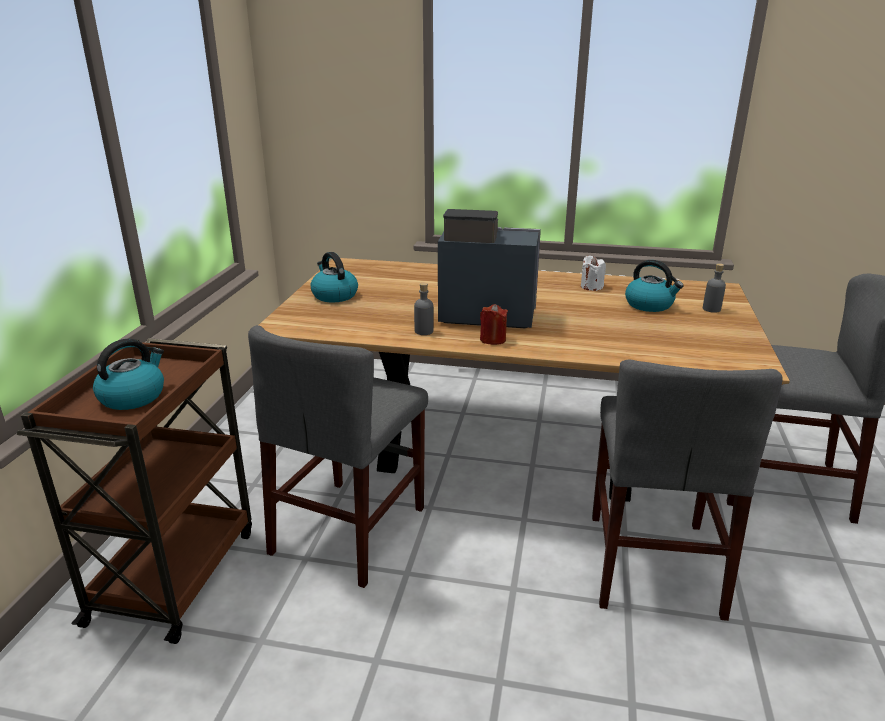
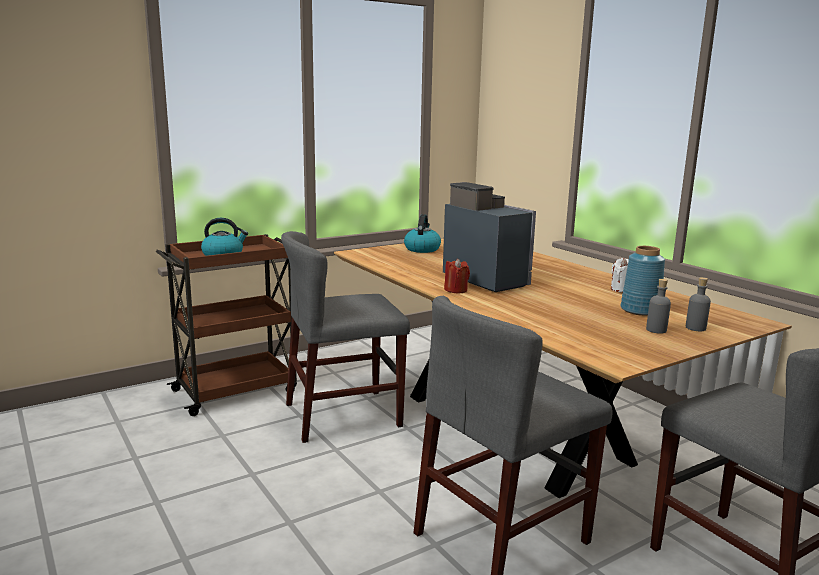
camera: 45 degrees right, 10 degrees down
(424, 331) = (425, 275): grey bottle -> grey bottle (656, 330)
(650, 305) = (640, 310): kettle -> blue vase

